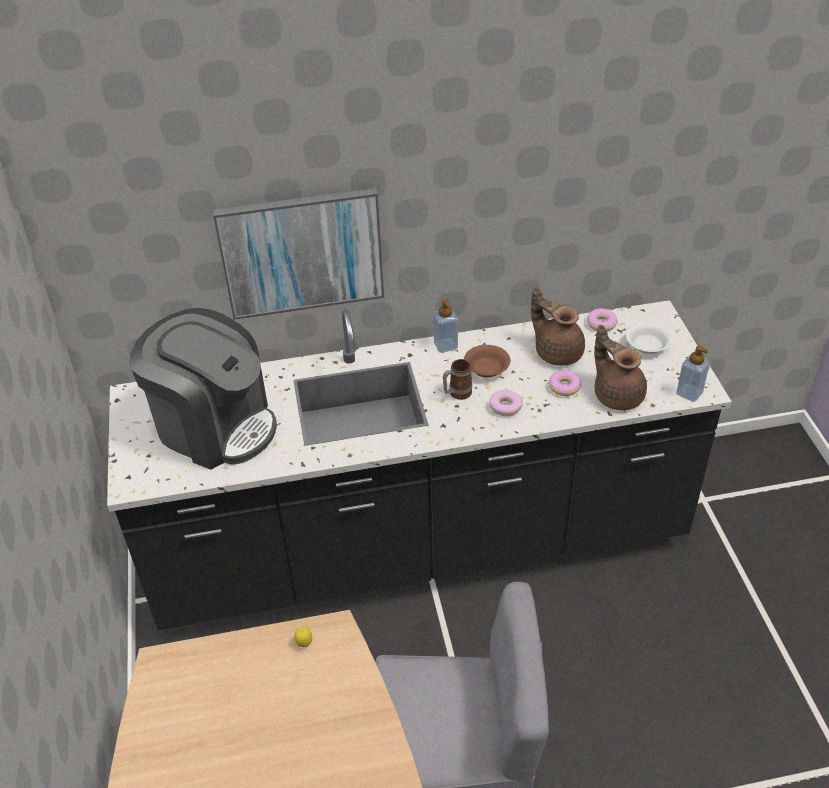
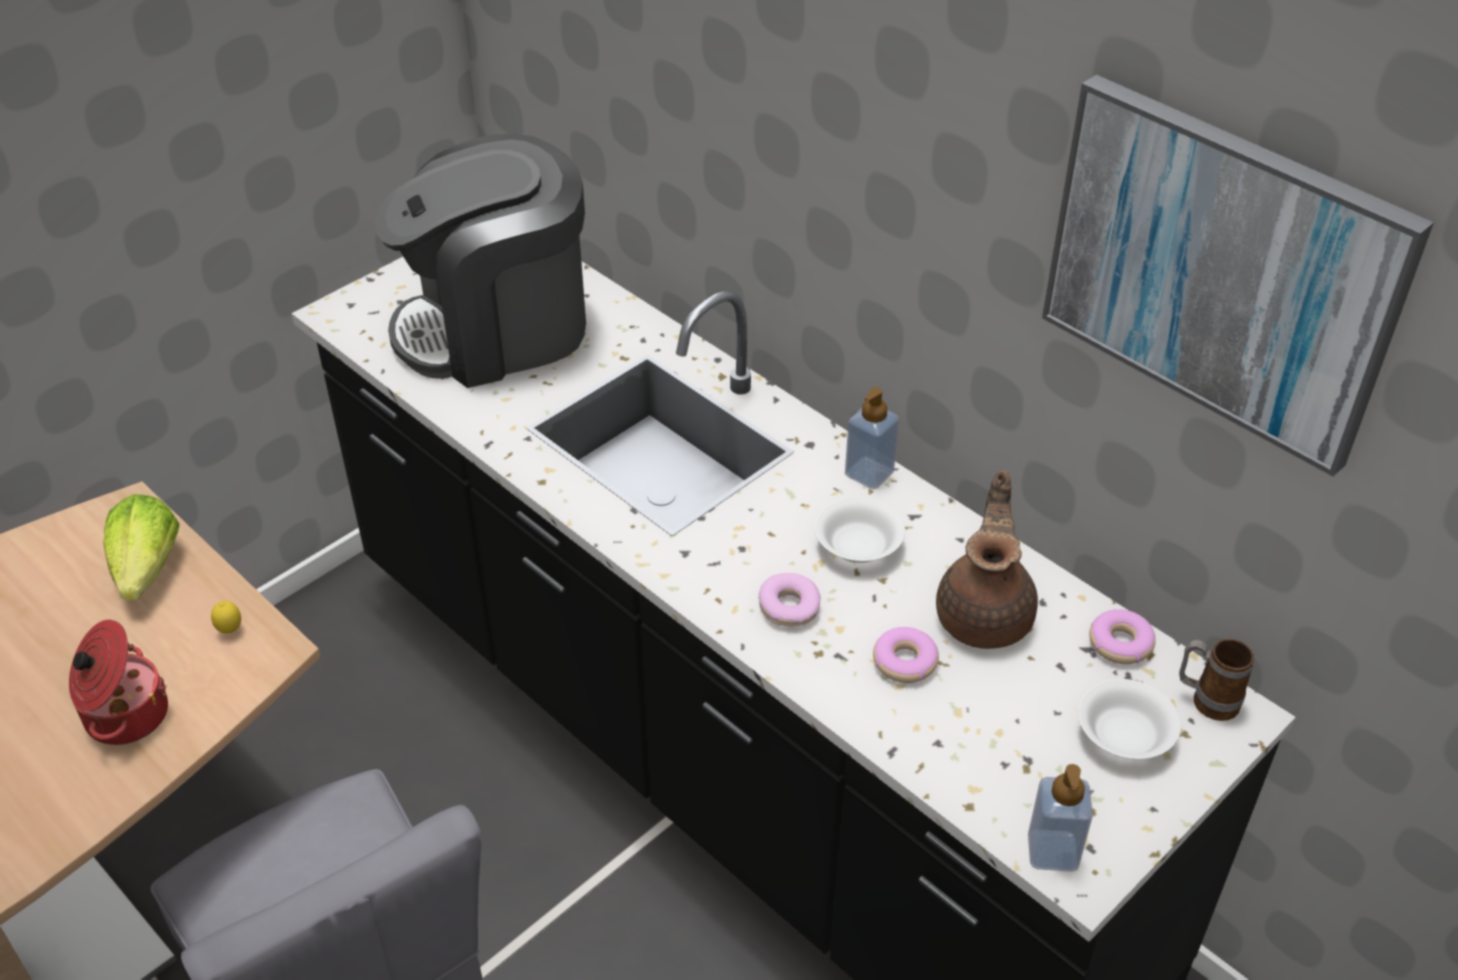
camera: 55 degrees right, 0 degrees up
(215, 426) = (496, 329): coffee machine -> coffee machine turned 75 degrees clockwise
(220, 668) = (148, 569): none -> lettuce
(302, 252) = (730, 166): picture -> picture (1221, 270)
(329, 715) = (124, 715): none -> cooking pot
(456, 394) = (767, 537): mug -> mug (1206, 700)
(486, 369) = (857, 545): brown bowl -> white bowl
(617, 394) = (950, 743): brown teapot -> none

